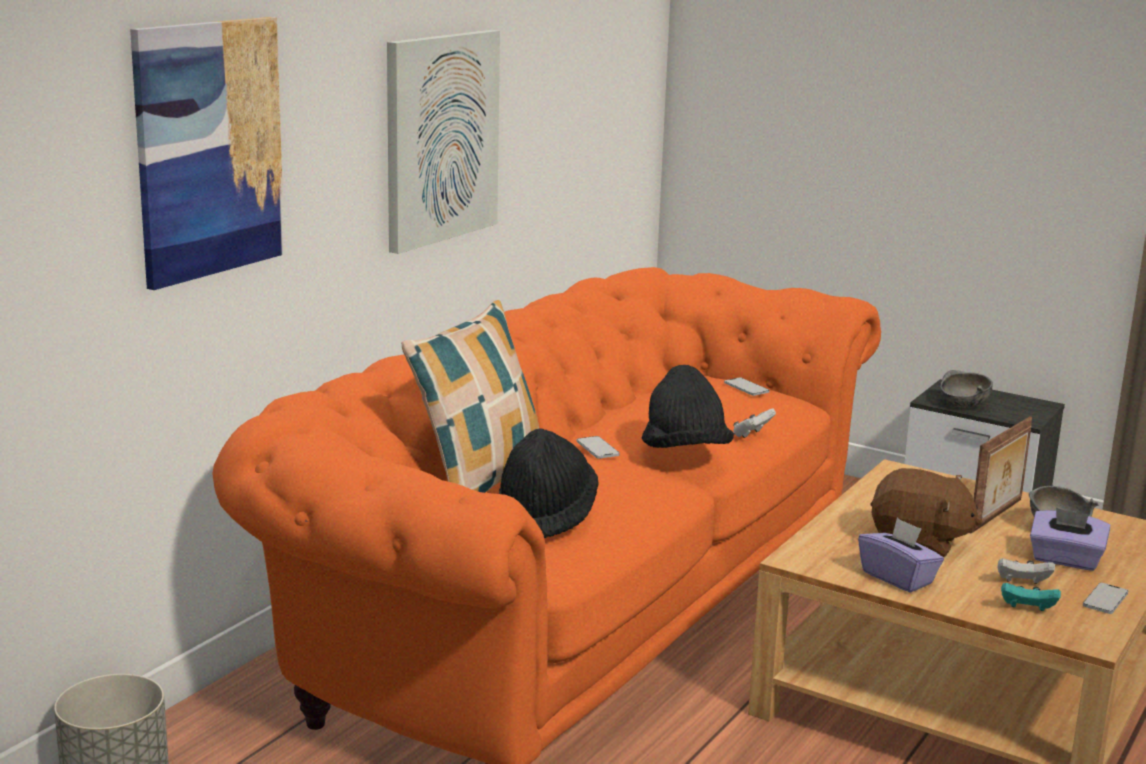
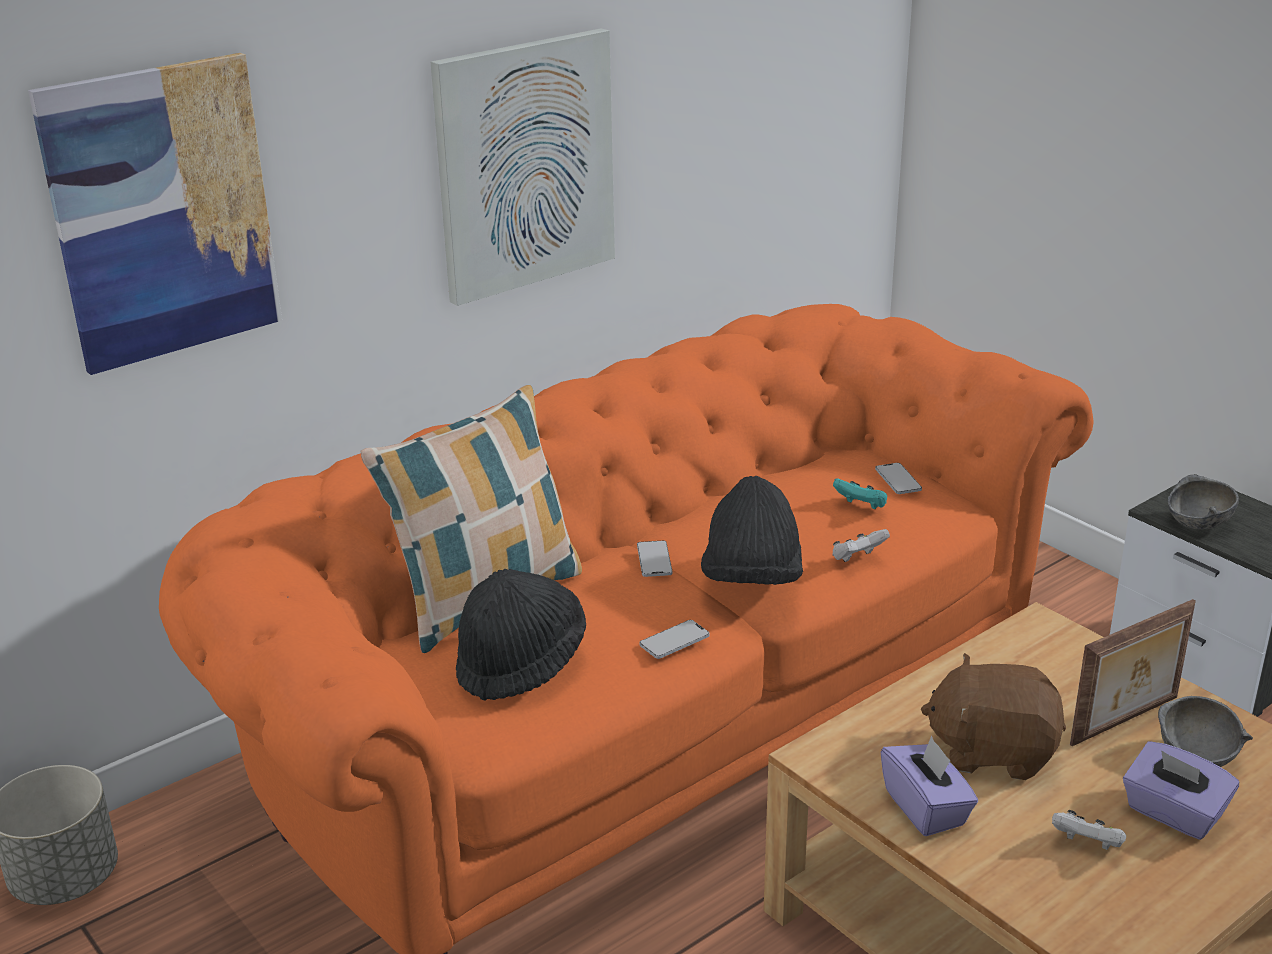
camera: 20 degrees right, 10 degrees up
(919, 542) = (992, 750): brown plush toy -> brown plush toy turned 150 degrees clockwise
(1027, 610) = (1064, 893): turquoise game controller -> turquoise game controller (861, 506)
(1105, 600) = (1185, 894): phone -> phone (674, 641)

